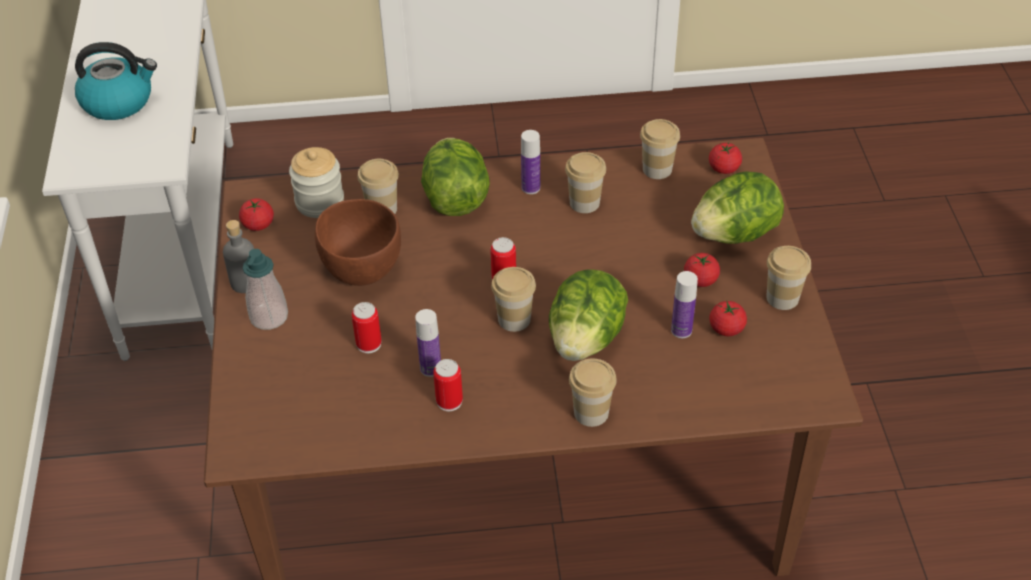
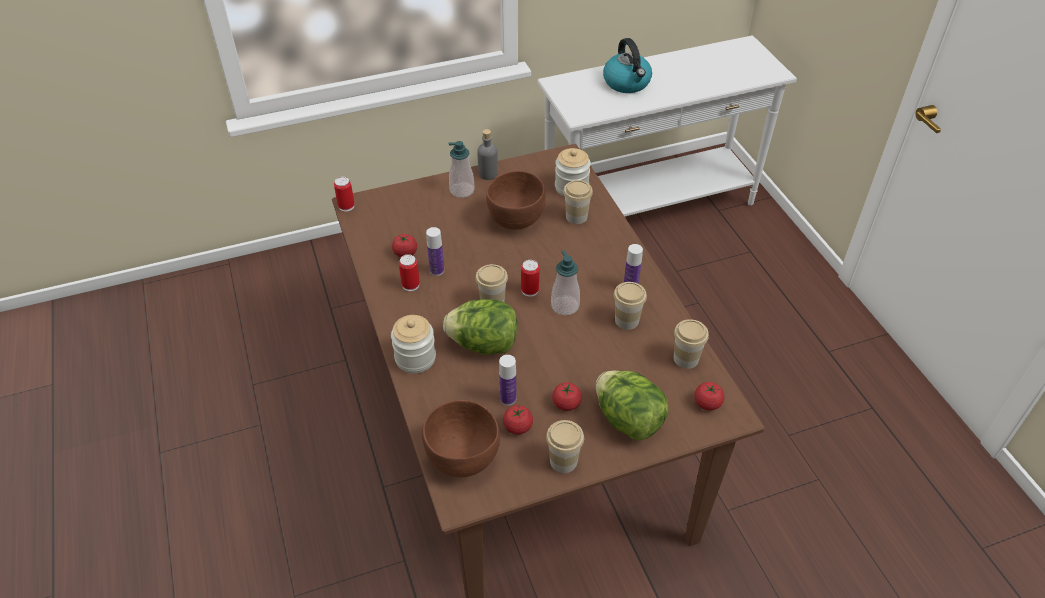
camera: 75 degrees right, 0 degrees up
(258, 225) = (540, 166): tomato -> tomato (405, 253)
(369, 344) = (451, 238): can -> can (346, 206)
(455, 199) = (601, 250): lettuce -> none
(543, 251) = (565, 306): none -> soap dispenser
(591, 412) = (415, 358): cup -> jar
(765, 386) = (463, 459): none -> brown bowl

